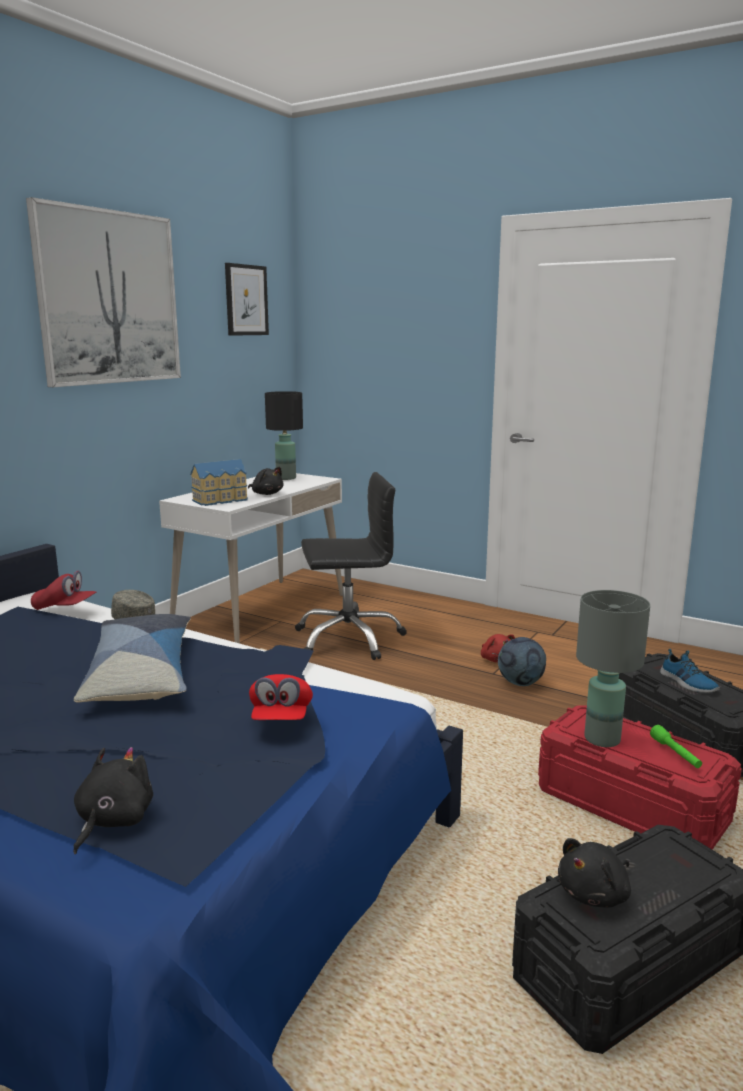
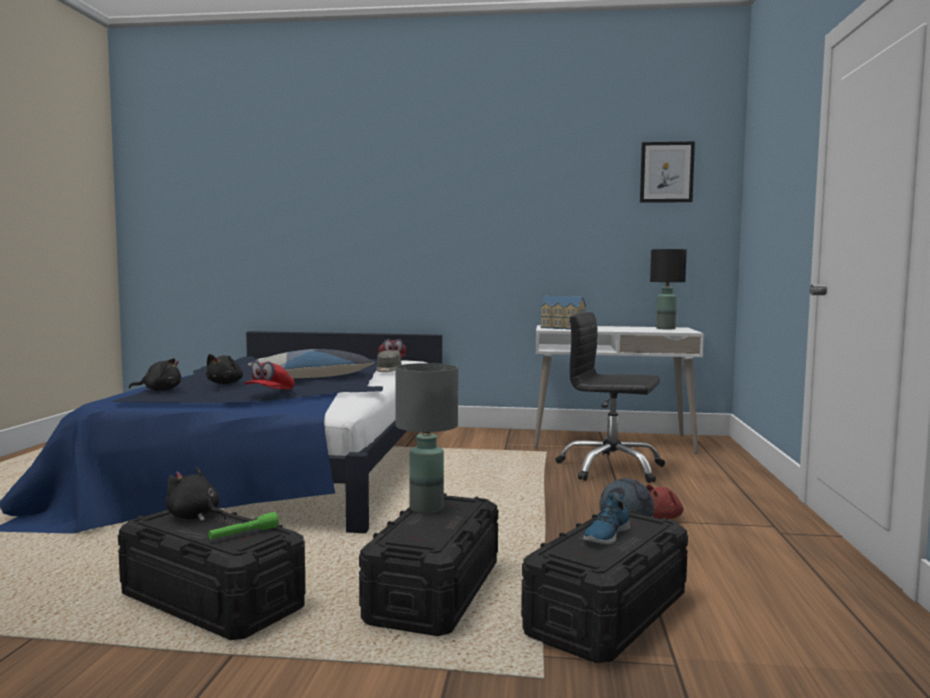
camera: 65 degrees right, 10 degrees down
(109, 298) = (517, 176): picture -> none
(266, 494) = (602, 330): black plush toy -> black plush toy (226, 383)
(281, 718) = (269, 392): red cap -> red cap turned 45 degrees counterclockwise
(348, 638) = (610, 468): black office chair -> black office chair turned 150 degrees clockwise
(631, 806) = (434, 592): red storage box -> black storage box
(675, 754) = (420, 531): green flashlight -> green flashlight (243, 534)

